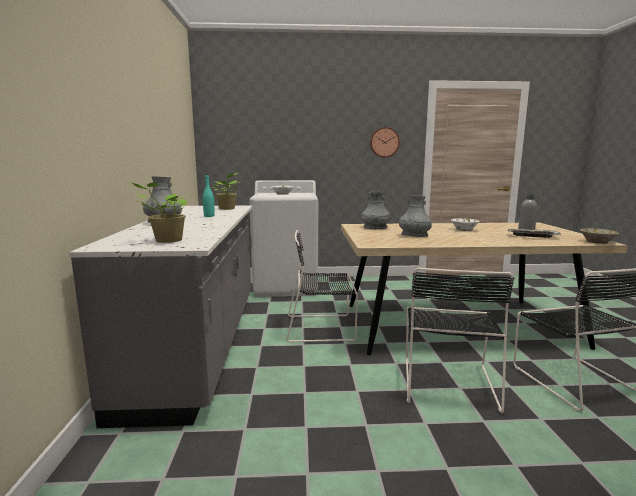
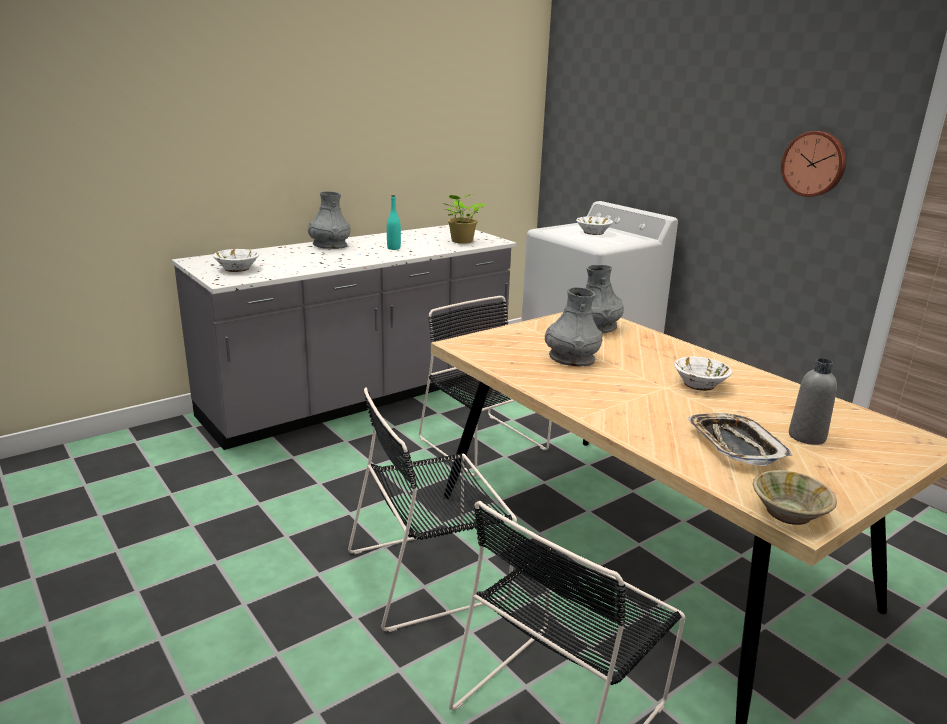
camera: 55 degrees right, 10 degrees up
(166, 241) = (237, 269): potted plant -> white bowl

